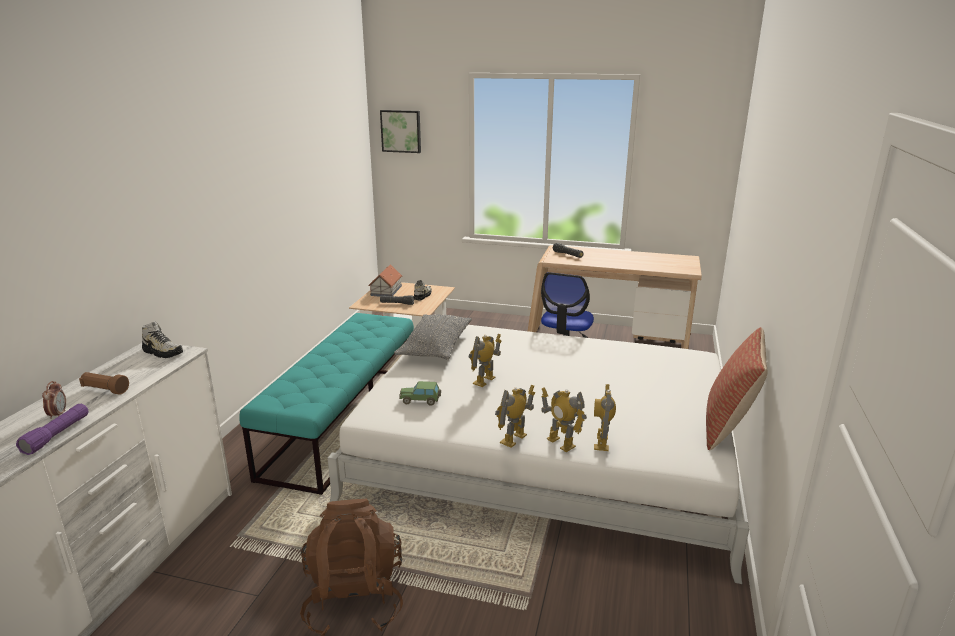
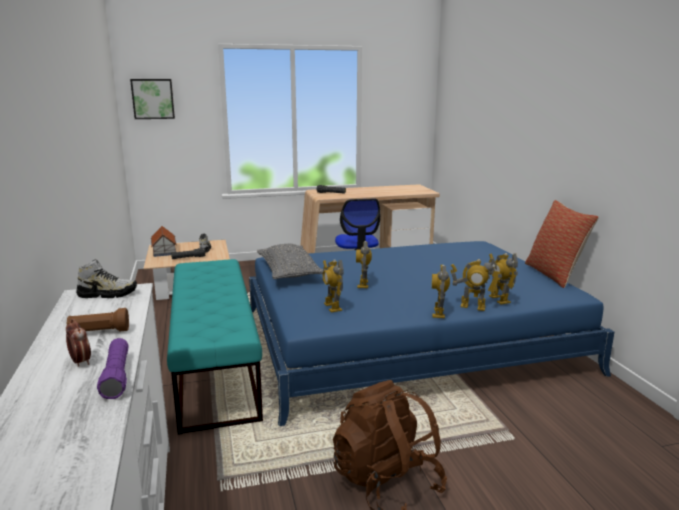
camera: 30 degrees left, 5 degrees down
(420, 400) = (332, 307): toy car -> toy robot
(545, 453) = (407, 340): white bed -> blue bed

